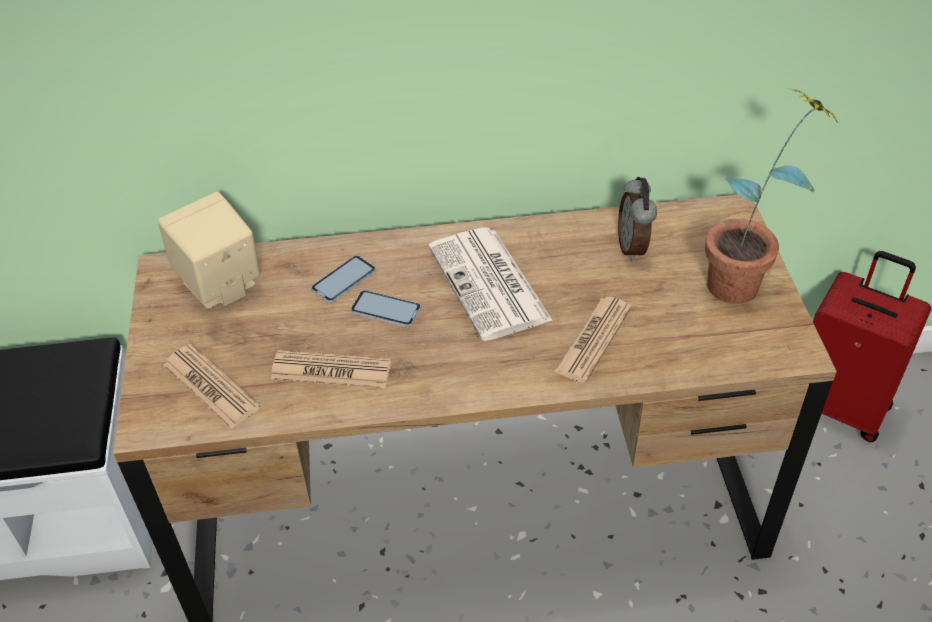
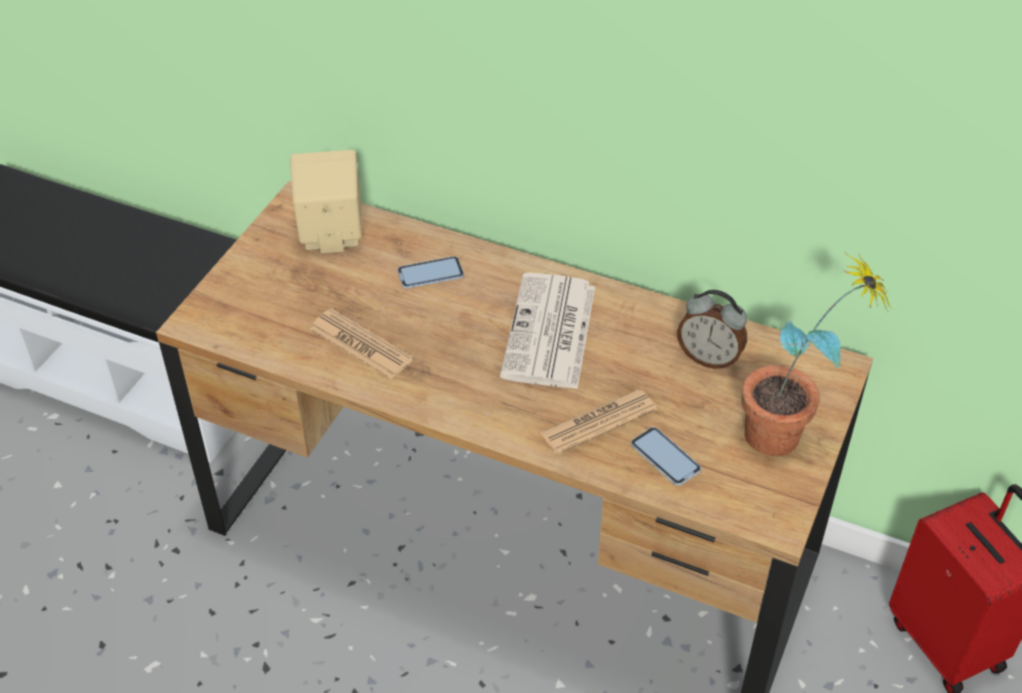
camera: 30 degrees right, 0 degrees up
(211, 386) = (261, 314): newspaper -> none
(386, 310) = (444, 315): phone -> phone (665, 457)
(633, 247) = (709, 358): alarm clock -> alarm clock turned 90 degrees counterclockwise

